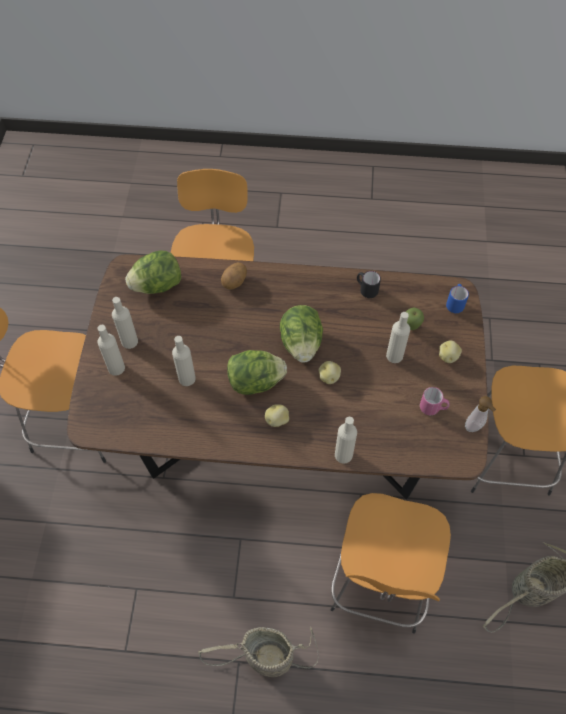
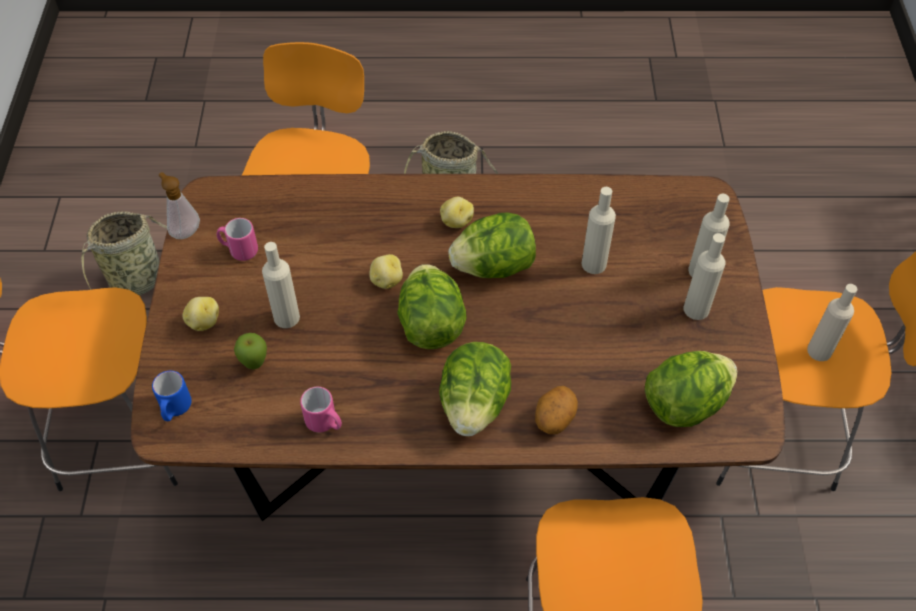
camera: 175 degrees right, 5 degrees down
(279, 293) = (474, 404): none -> lettuce
(343, 455) = (365, 188): beige bottle -> beige bottle (819, 351)
(366, 289) = (325, 423): black mug -> pink mug

